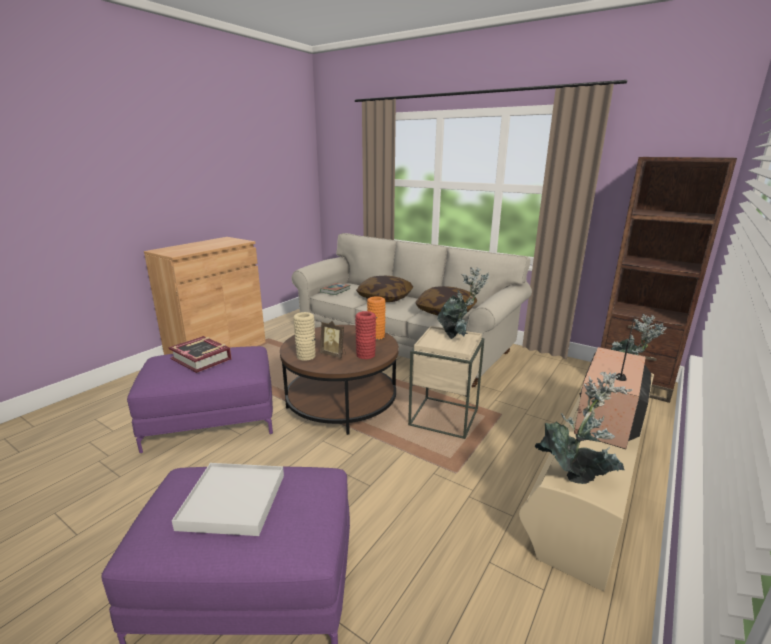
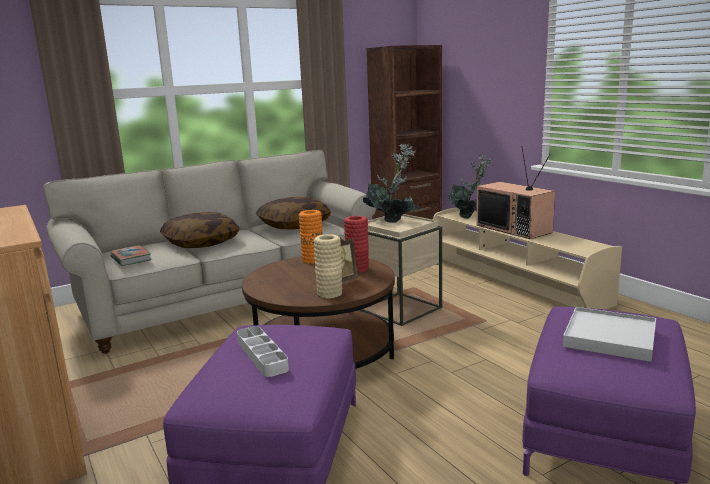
camera: 65 degrees left, 5 degrees down
(201, 359) = (262, 355): book -> grey tray
(576, 474) = (576, 247): potted plant -> none

